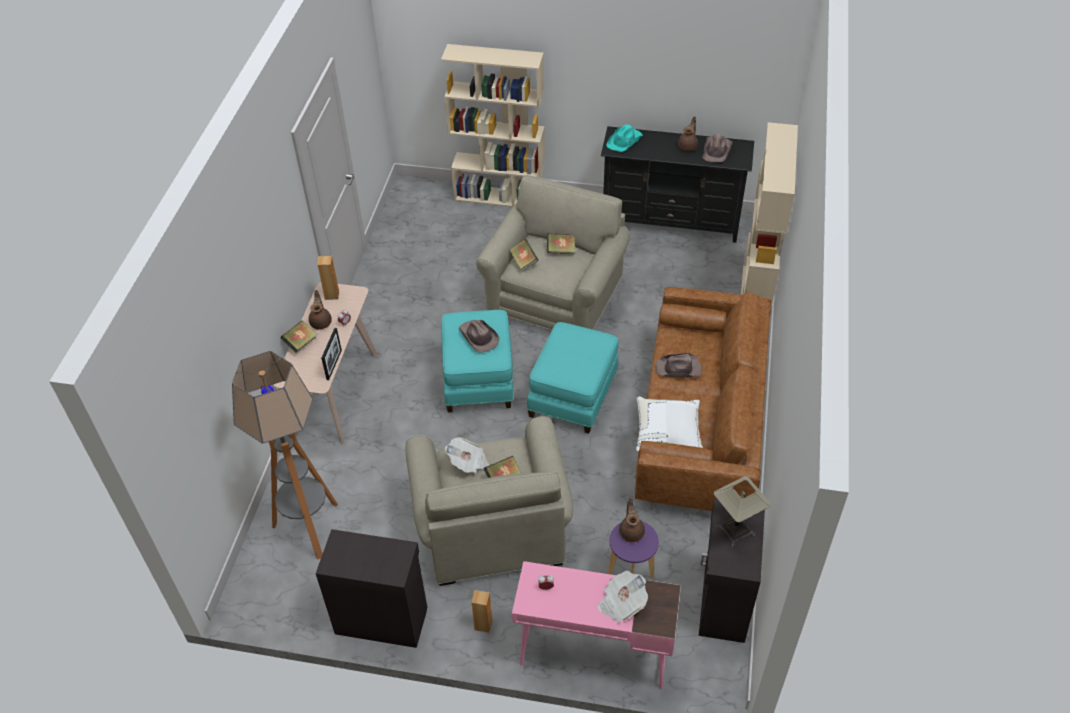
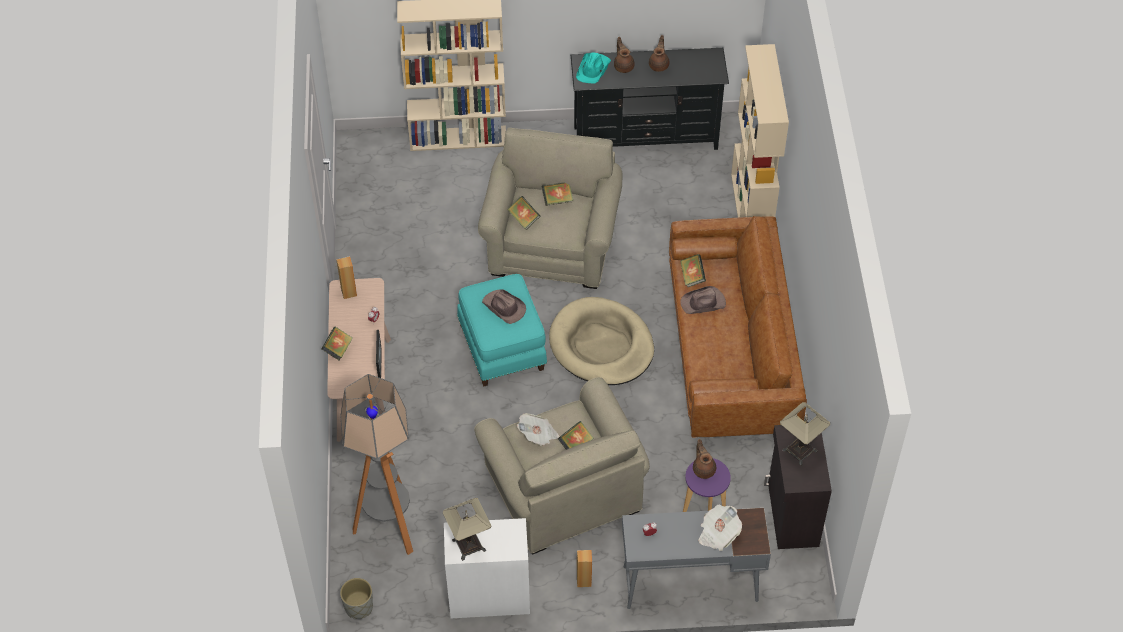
camera: 15 degrees left, 5 degrees up
(249, 602) = (358, 607): none -> grey planter
(321, 322) = (349, 323): brown teapot -> brown teapot (623, 66)
(348, 558) = (469, 545): none -> table lamp
(381, 619) = (488, 595): black cabinet -> white cabinet
(574, 395) = (601, 345): turquoise ottoman -> beige dog bed
(593, 652) = (689, 583): pink desk -> grey desk
(668, 433) = (710, 369): white pillow -> none
(674, 342) = (692, 276): none -> book
(717, 150) = (689, 65): brown hat -> none

